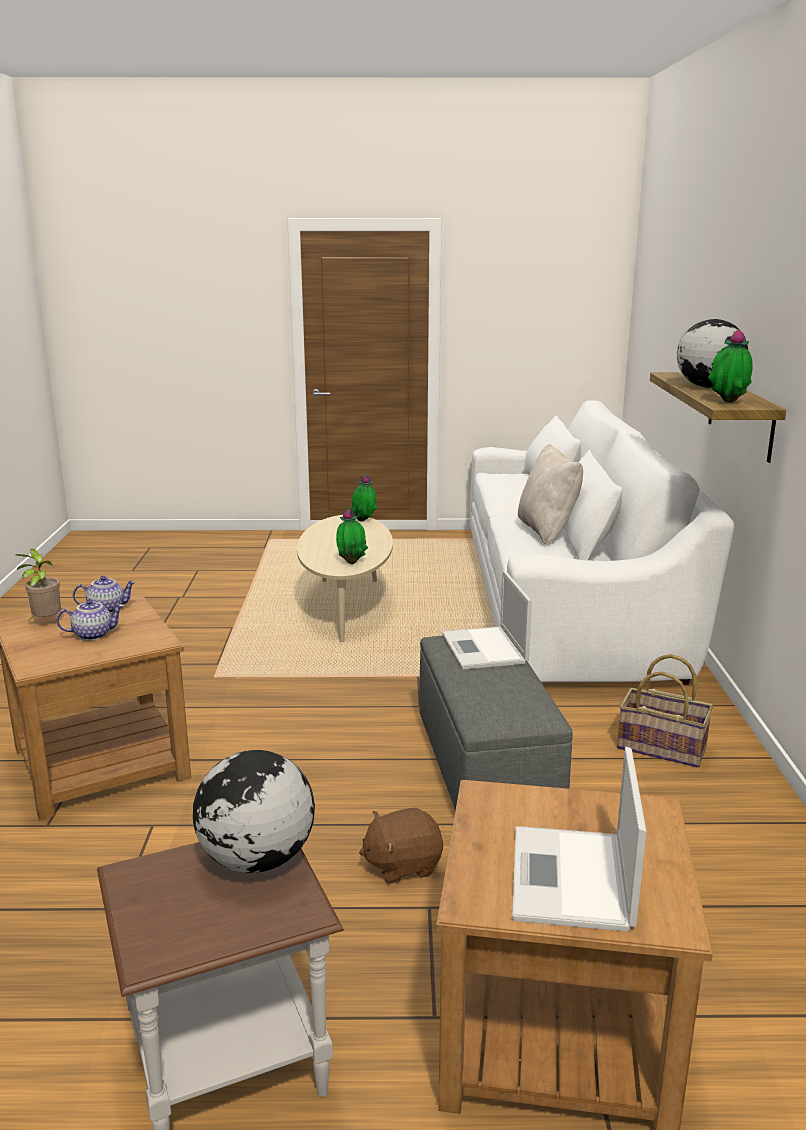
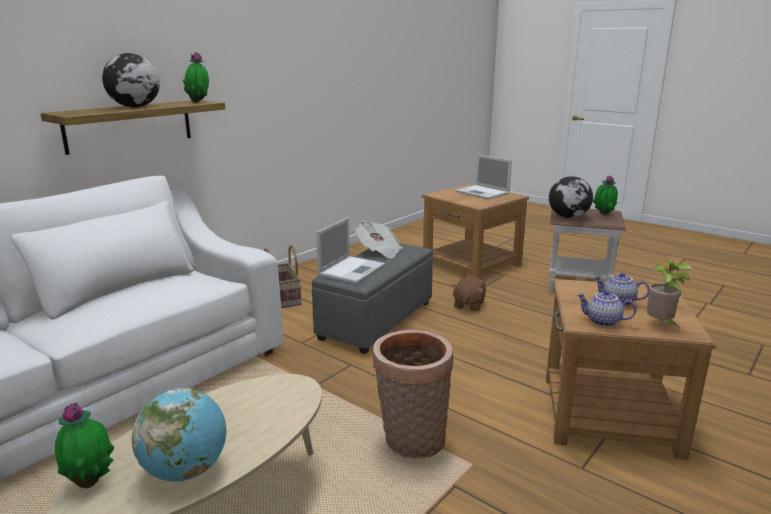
camera: 140 degrees left, 0 degrees up
(278, 673) = (411, 441): none -> basket
(328, 534) = (186, 470): none -> globe
(351, 562) = (268, 392): potted plant -> potted plant (603, 215)
(402, 865) = (468, 305): brown plush toy -> brown plush toy turned 90 degrees clockwise
(517, 691) = (379, 251): none -> newspaper
(547, 531) = (131, 292): beige pillow -> none
(572, 880) = (483, 193): laptop -> laptop turned 90 degrees clockwise

